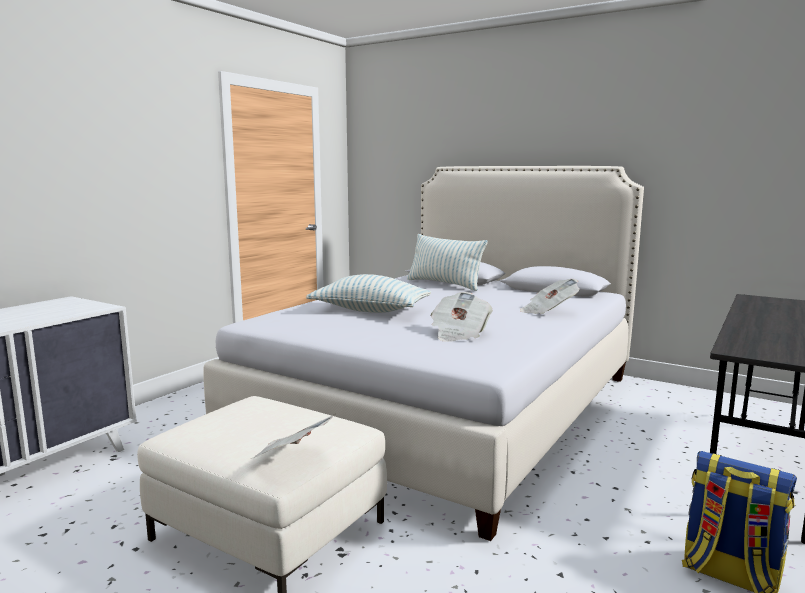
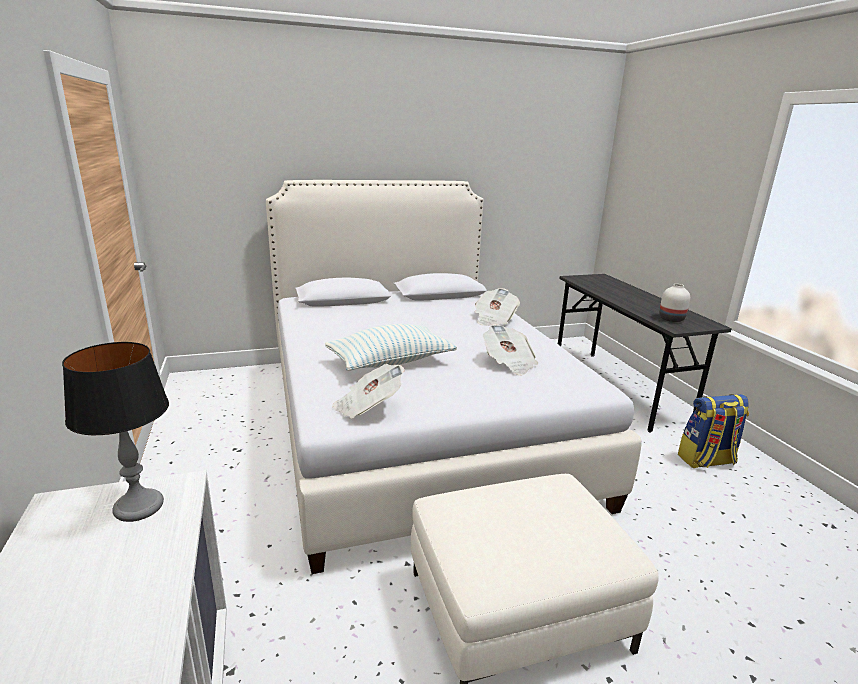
camera: 50 degrees left, 10 degrees up
(77, 307) = (139, 506): none -> table lamp
(293, 458) = (608, 534): newspaper -> newspaper (368, 407)
(444, 284) = (352, 308): pillow -> none
(763, 345) = (672, 319): none -> white vase

